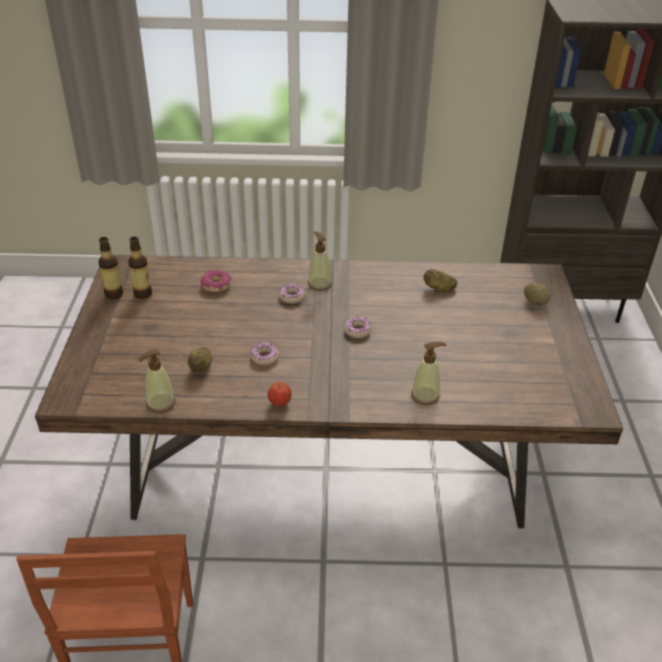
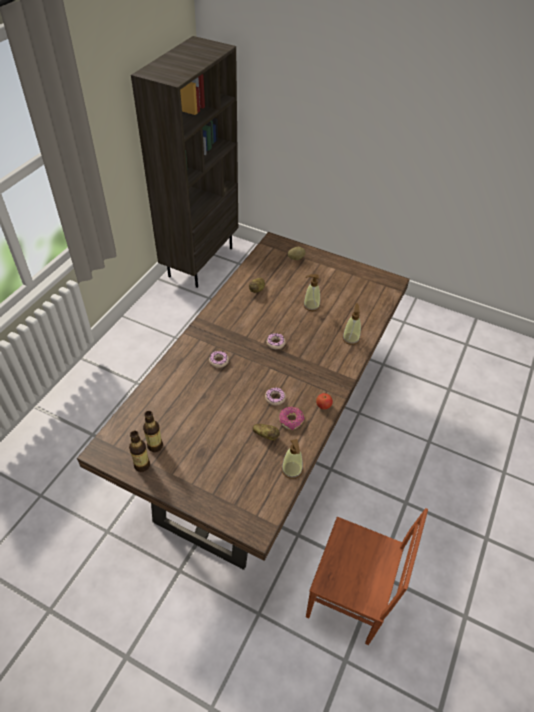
camera: 65 degrees left, 10 degrees up
(216, 285) = (176, 397): donut -> donut (291, 420)
(319, 284) = (214, 342): soap dispenser -> soap dispenser (311, 305)

